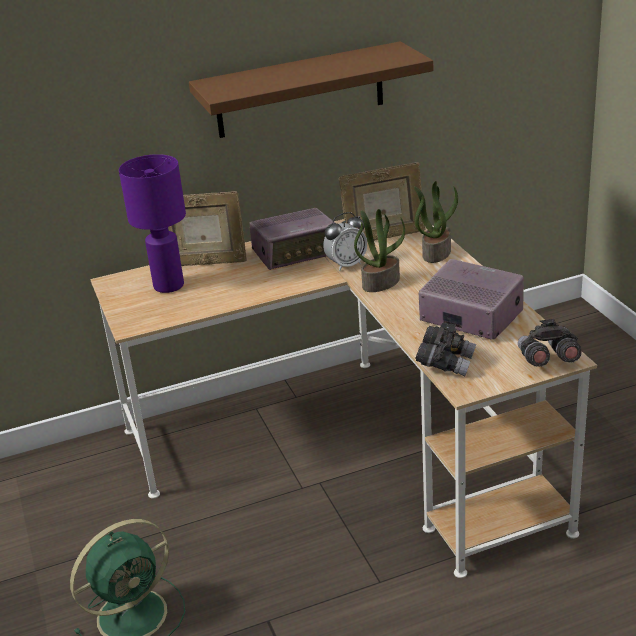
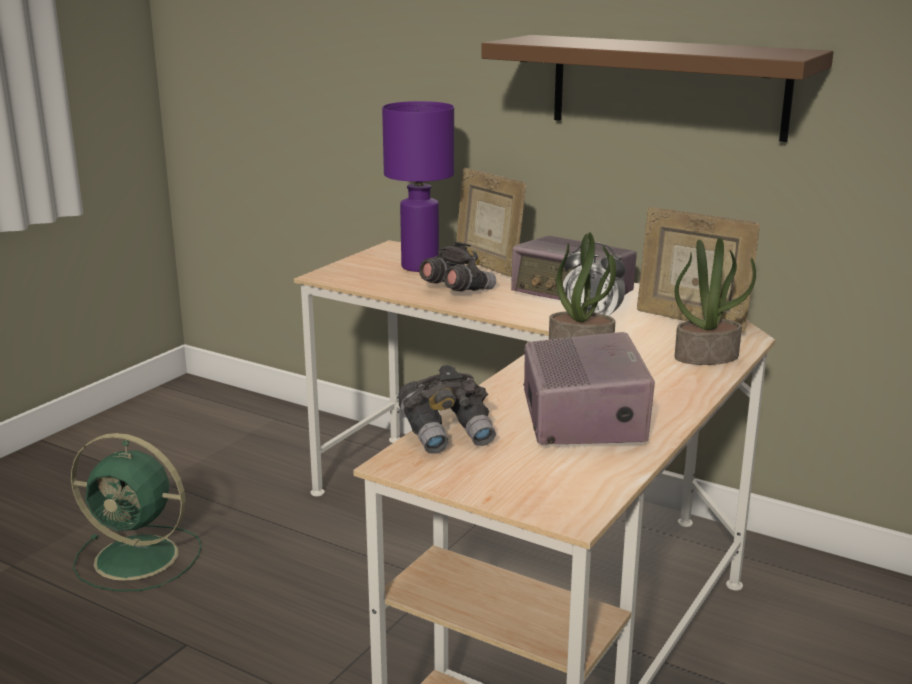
camera: 50 degrees right, 10 degrees down
(546, 360) = (545, 499): grey binoculars -> grey binoculars (457, 291)

